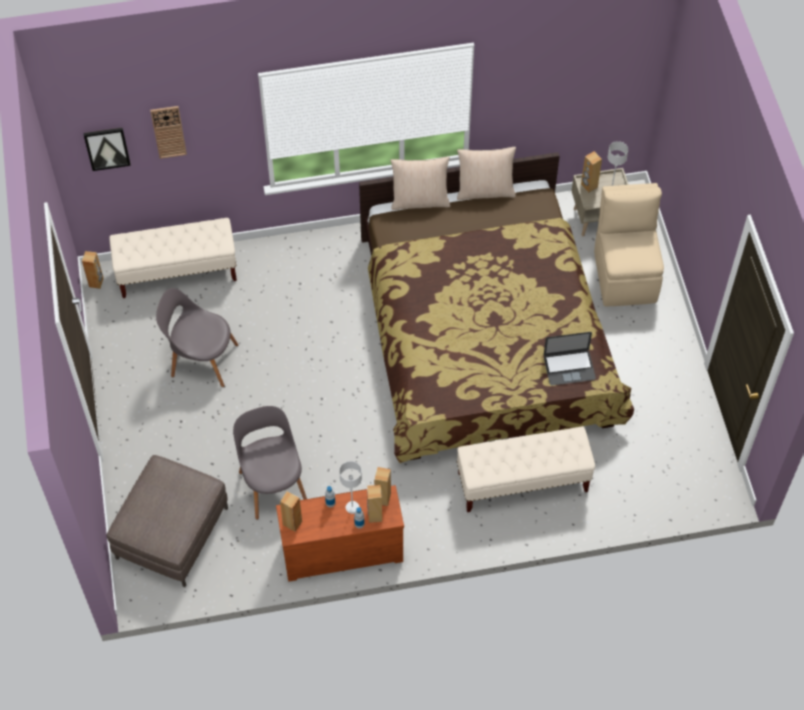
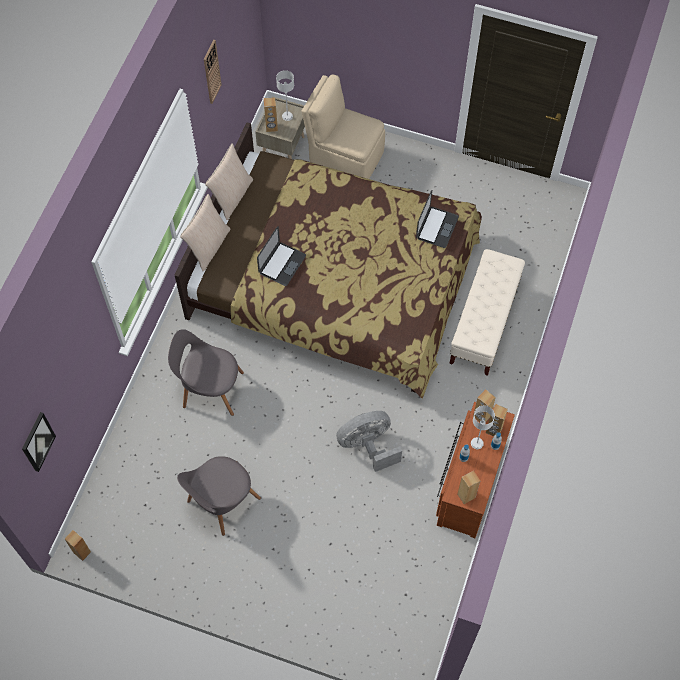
camera: 60 degrees left, 5 degrees up
(168, 131) = (64, 378): wall clock -> wall clock (211, 72)
(172, 533) = (378, 608): brown ottoman -> none
(177, 272) = (119, 478): beige bench -> none
(272, 484) = (378, 505): grey chair -> grey chair (210, 388)
(327, 446) = (368, 445): none -> grey fan
(439, 263) = (282, 264): none -> laptop

